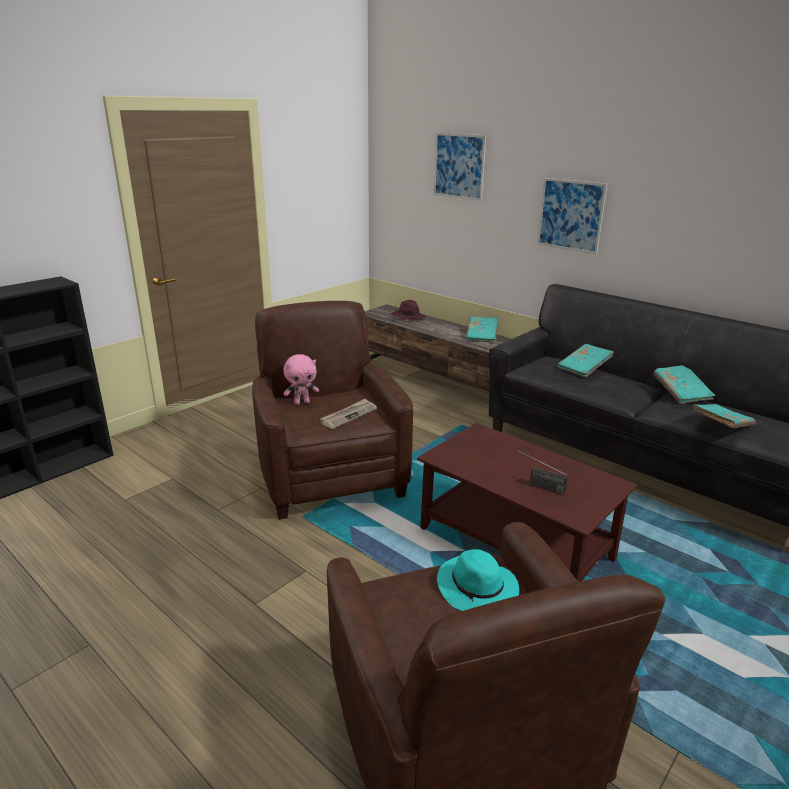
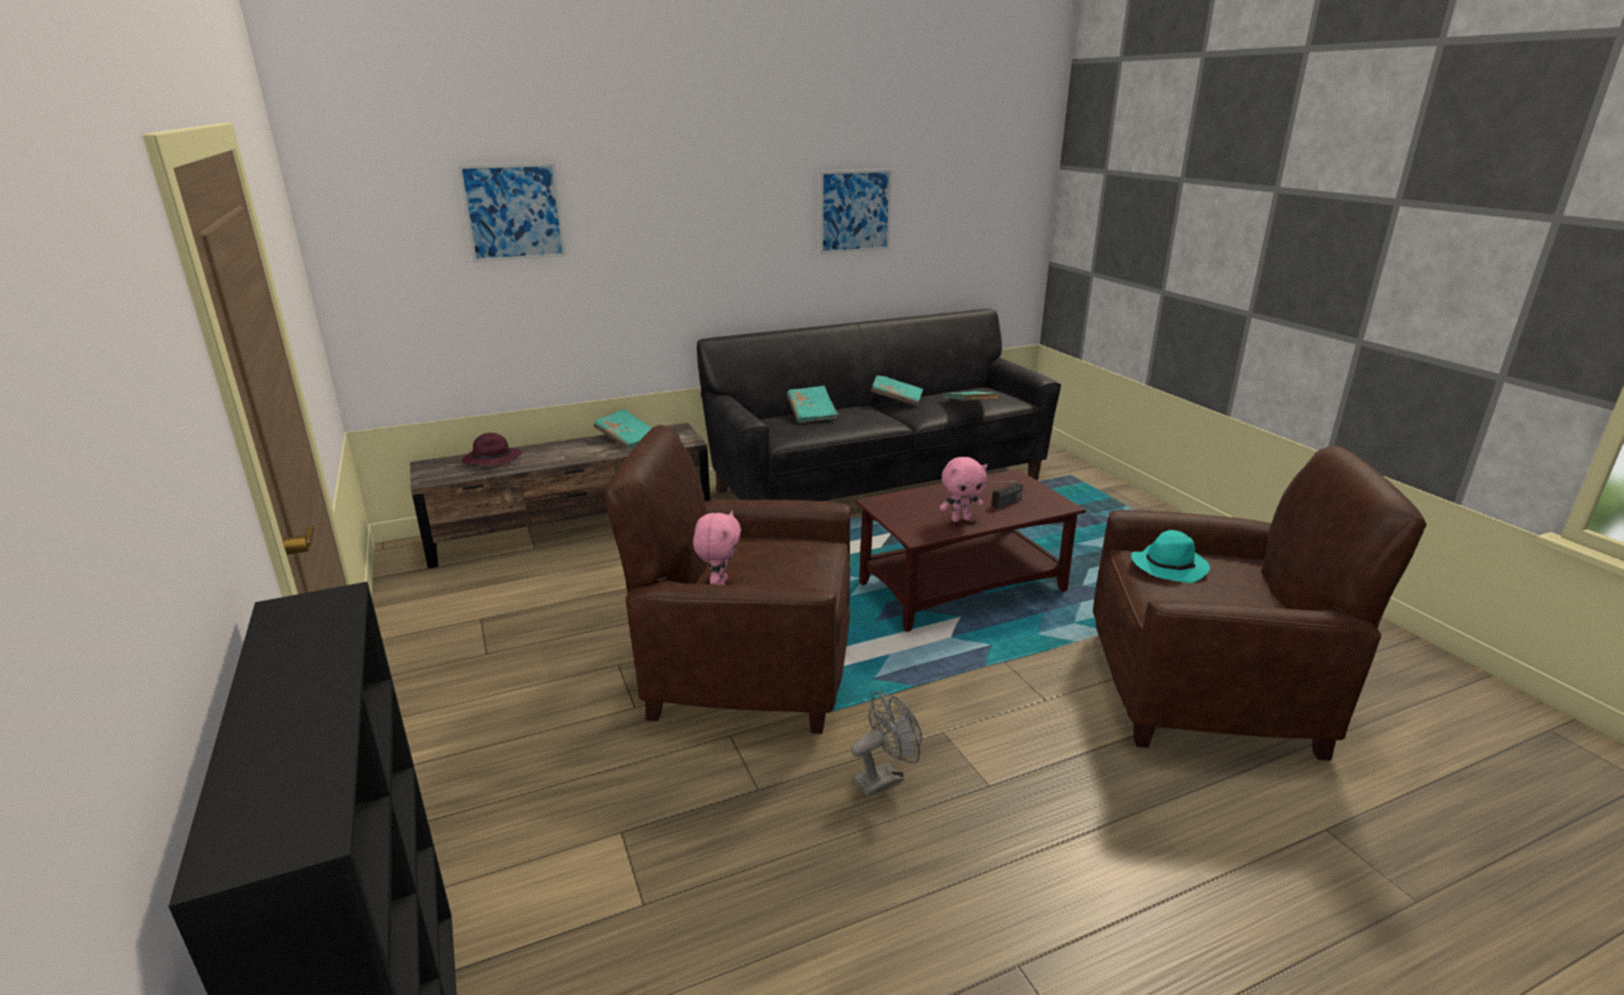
camera: 65 degrees left, 0 degrees up
(245, 554) = (884, 778): none -> grey fan
(349, 415) = (796, 558): newspaper -> none
(488, 470) = (960, 519): none -> pink plush toy
(570, 215) = (701, 252): picture -> picture (855, 211)

